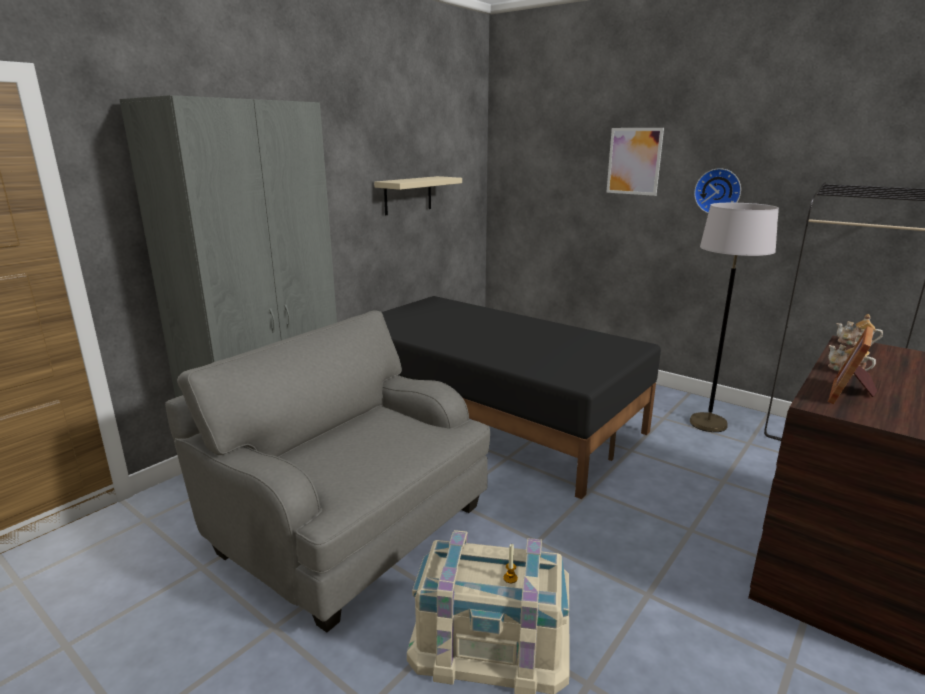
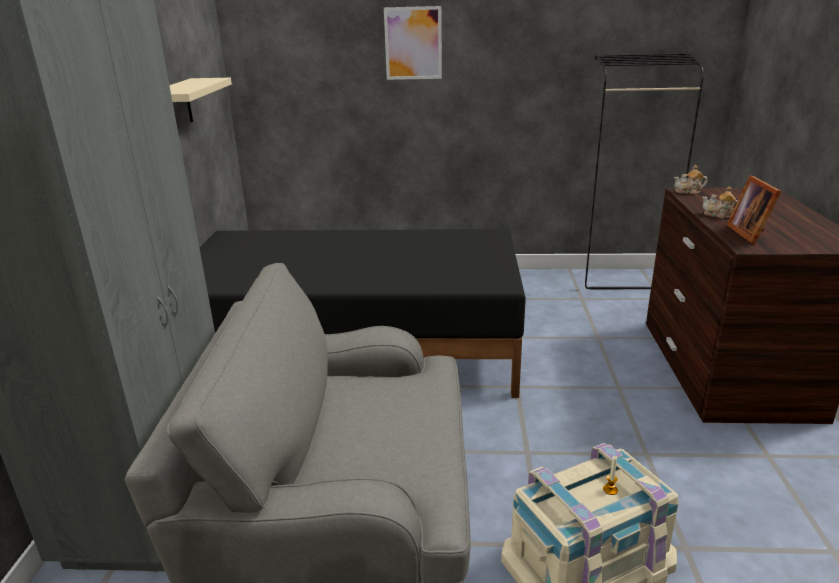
camera: 35 degrees left, 5 degrees up
(708, 424) = (539, 292): grey floor lamp -> none
(718, 191) = (503, 69): wall clock -> none

